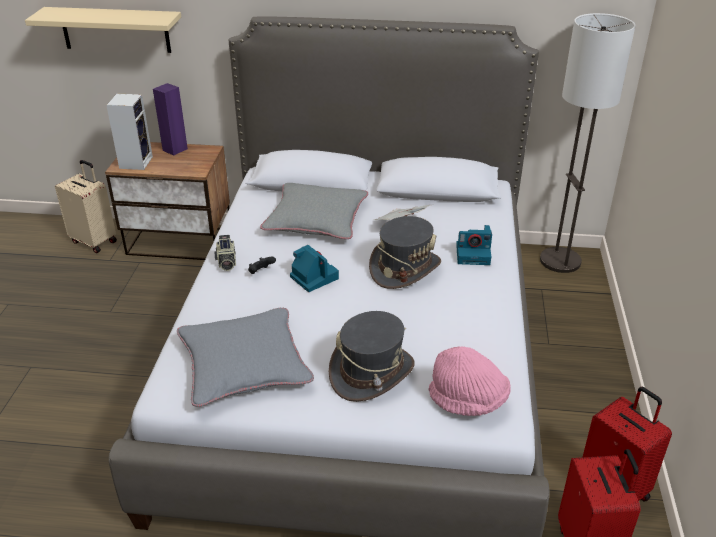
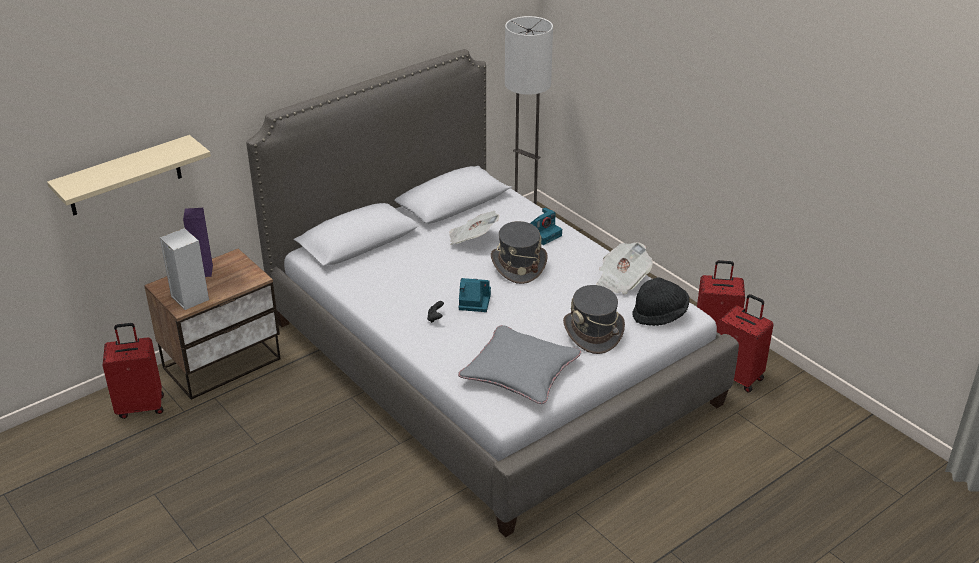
camera: 45 degrees left, 0 degrees up
(95, 241) = (141, 406): beige suitcase -> red suitcase
(226, 263) = (401, 326): camera -> none
(316, 219) = (409, 265): grey pillow -> none
(468, 401) = (660, 315): pink hat -> black hat
(482, 340) = (621, 281): none -> newspaper

